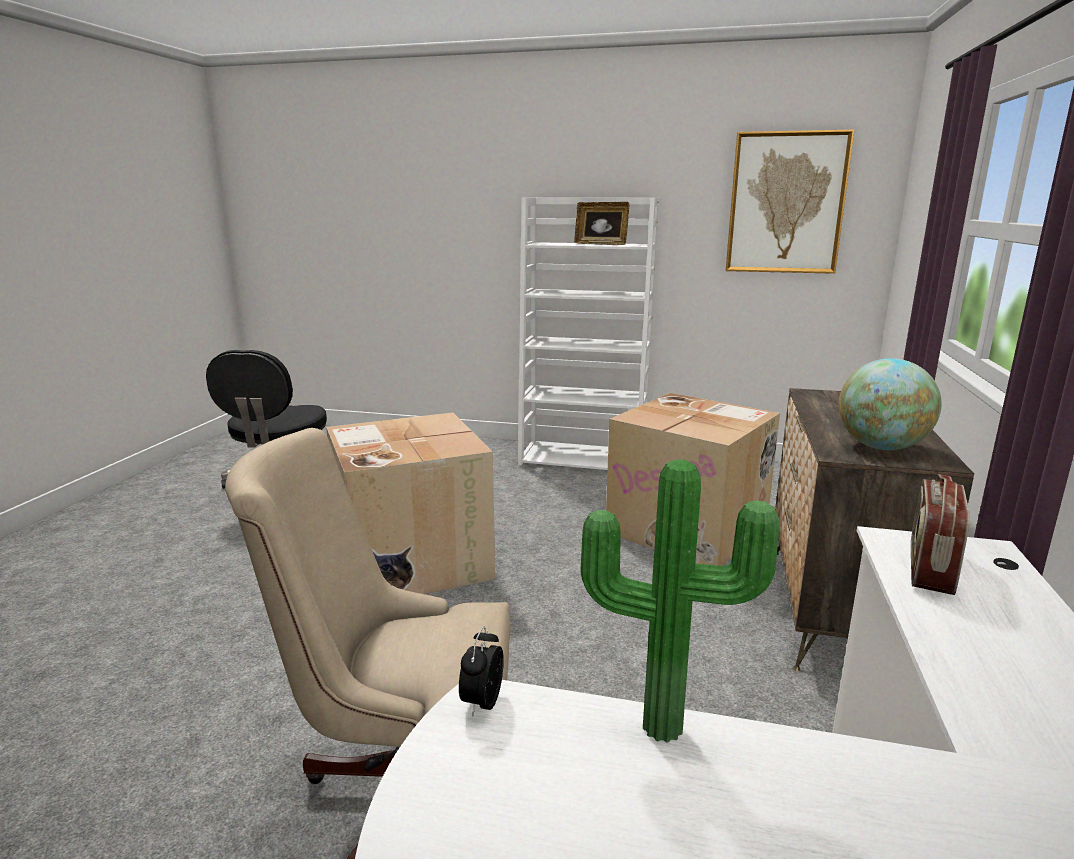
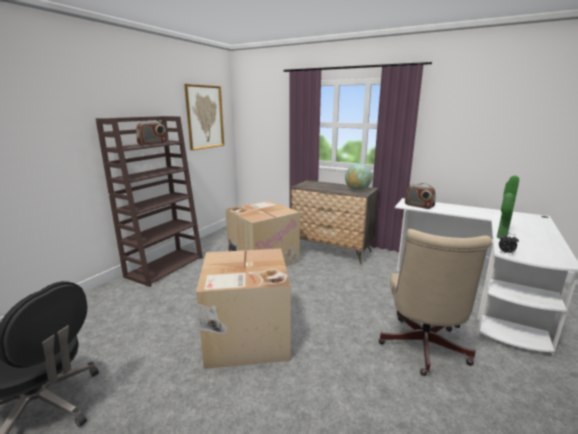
camera: 75 degrees left, 0 degrees up
(584, 458) = (165, 266): white bookcase -> brown bookcase
(601, 244) = (153, 144): picture frame -> radio

